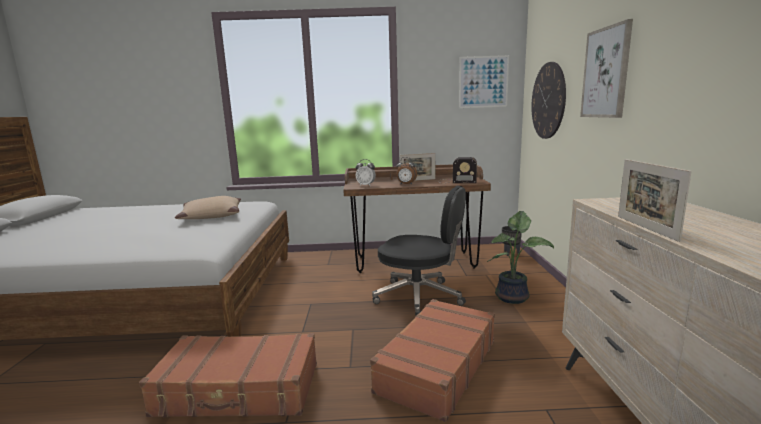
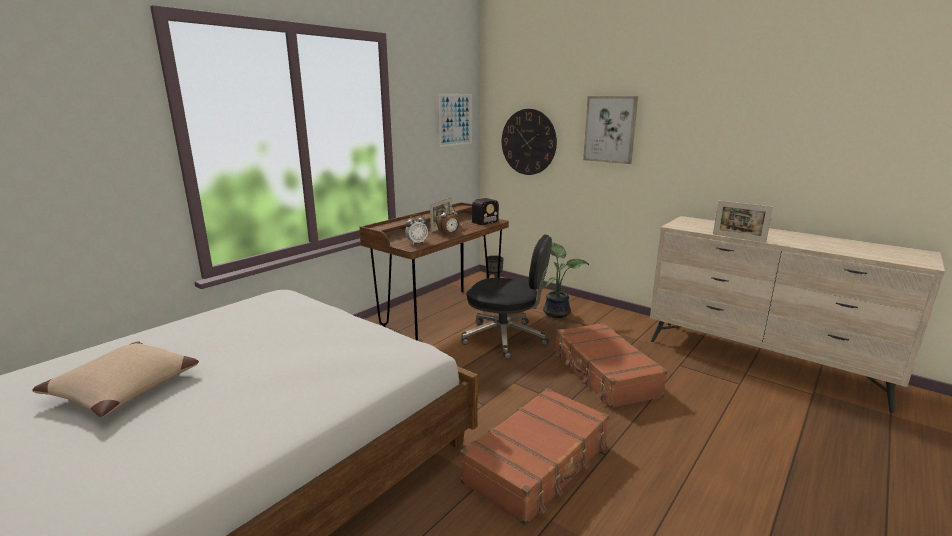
camera: 50 degrees left, 5 degrees up
(211, 216) = (288, 325): beige pillow -> beige pillow (125, 388)
(420, 297) = (506, 338): black office chair -> black office chair turned 45 degrees clockwise

